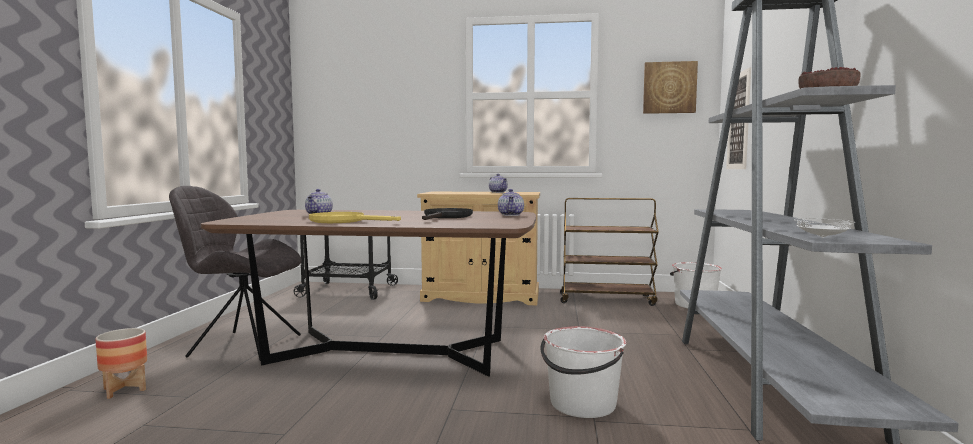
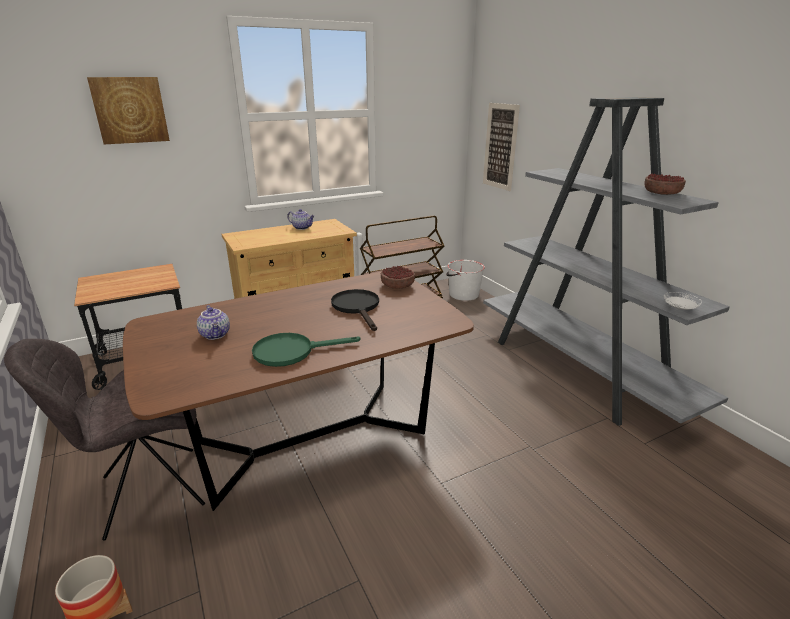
camera: 35 degrees left, 20 degrees up
(344, 221) = (292, 352): yellow frying pan -> green frying pan
(511, 215) = (397, 285): teapot -> bowl
(582, 404) = (511, 436): white bucket -> none
(669, 88) = (433, 105): picture -> picture (130, 110)

